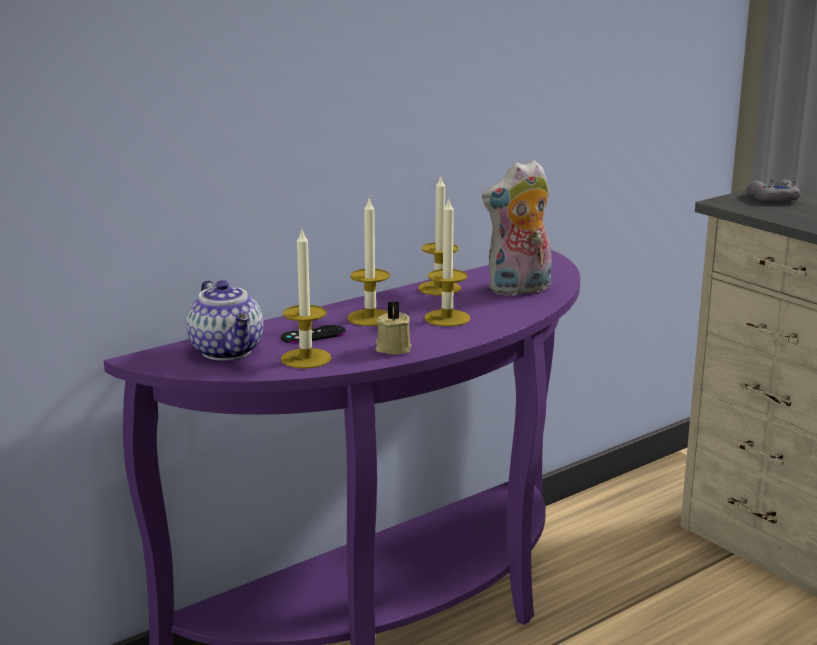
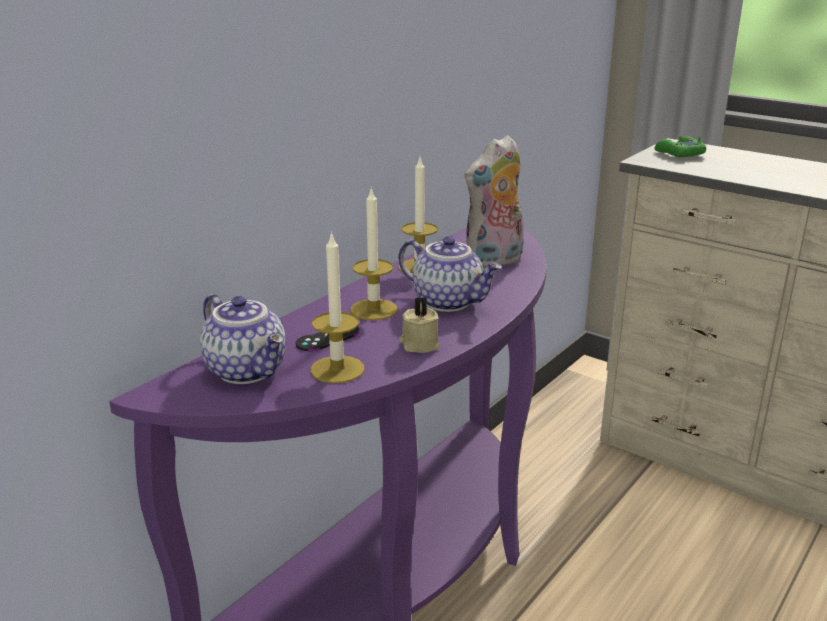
camera: 15 degrees left, 5 degrees up
(447, 318) = (449, 301): candle -> teapot
(772, 198) = (679, 153): grey game controller -> green game controller

